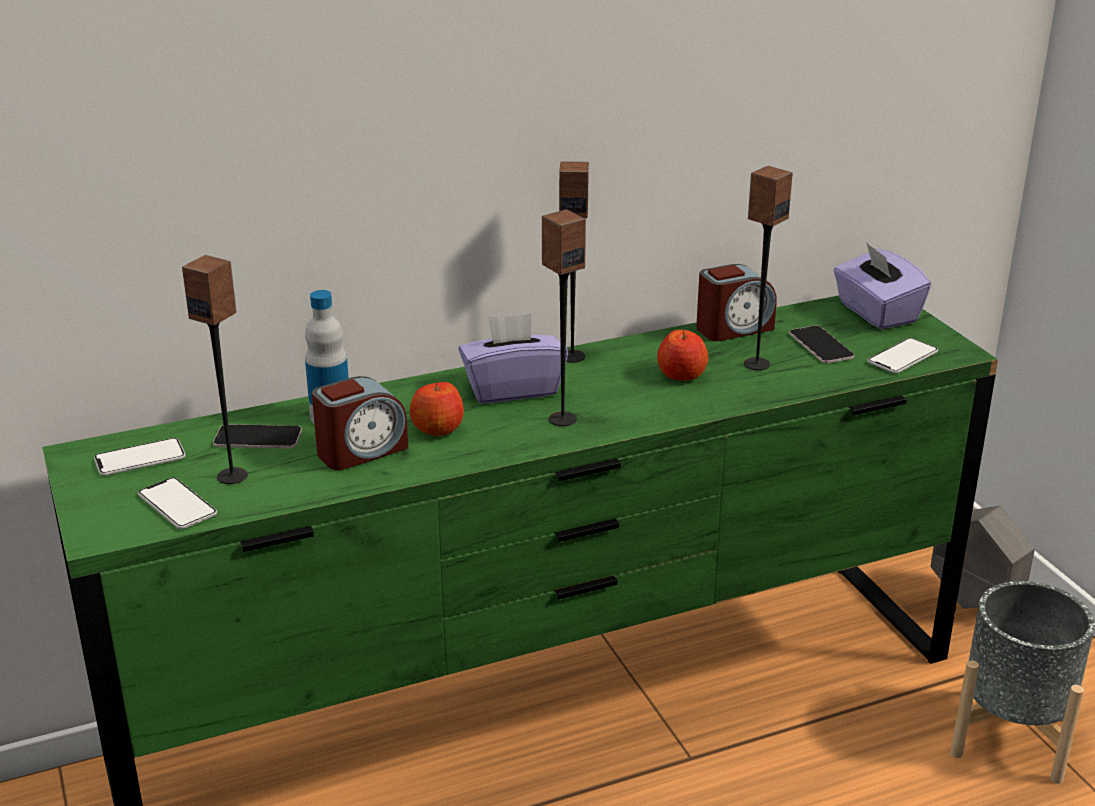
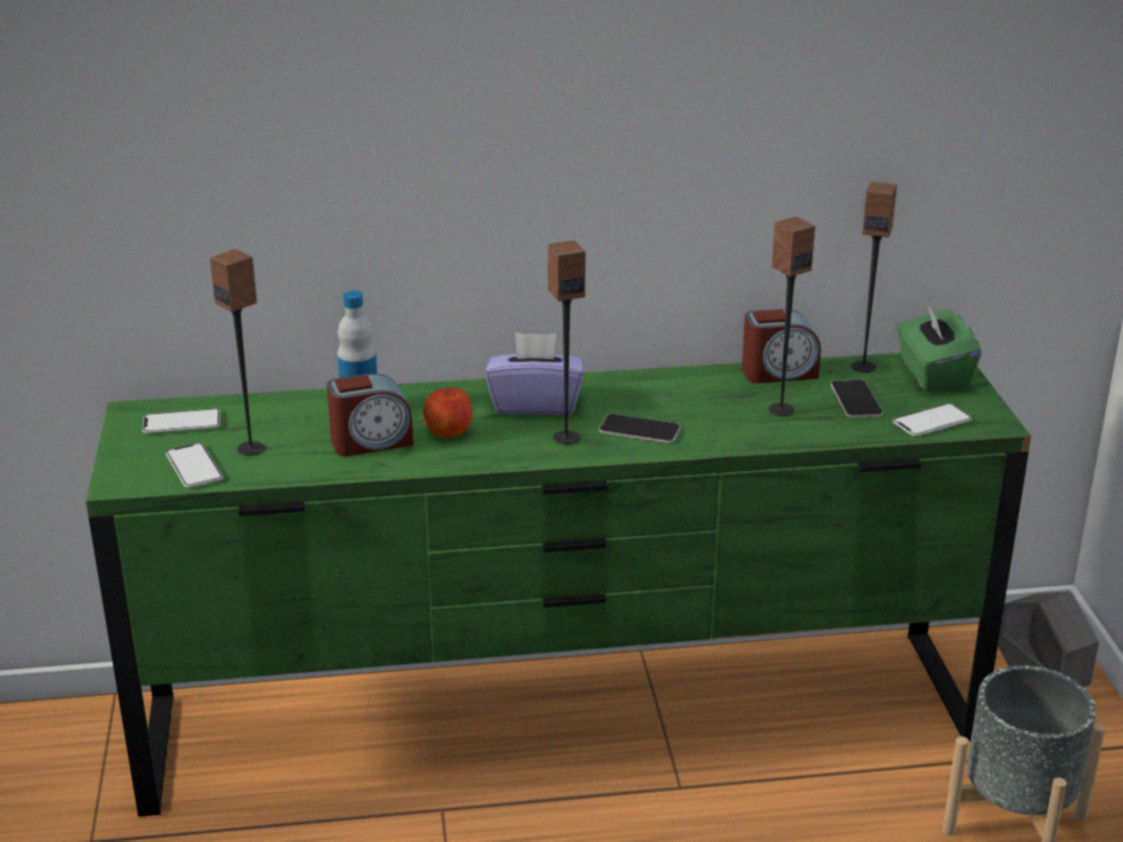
camera: 15 degrees right, 0 degrees up
(258, 438) = (288, 418): phone -> phone (639, 430)
(572, 356) = (607, 380): speaker -> speaker (863, 366)
(681, 375) = (701, 411): apple -> none
(876, 313) = (932, 374): purple tissue box -> green tissue box

